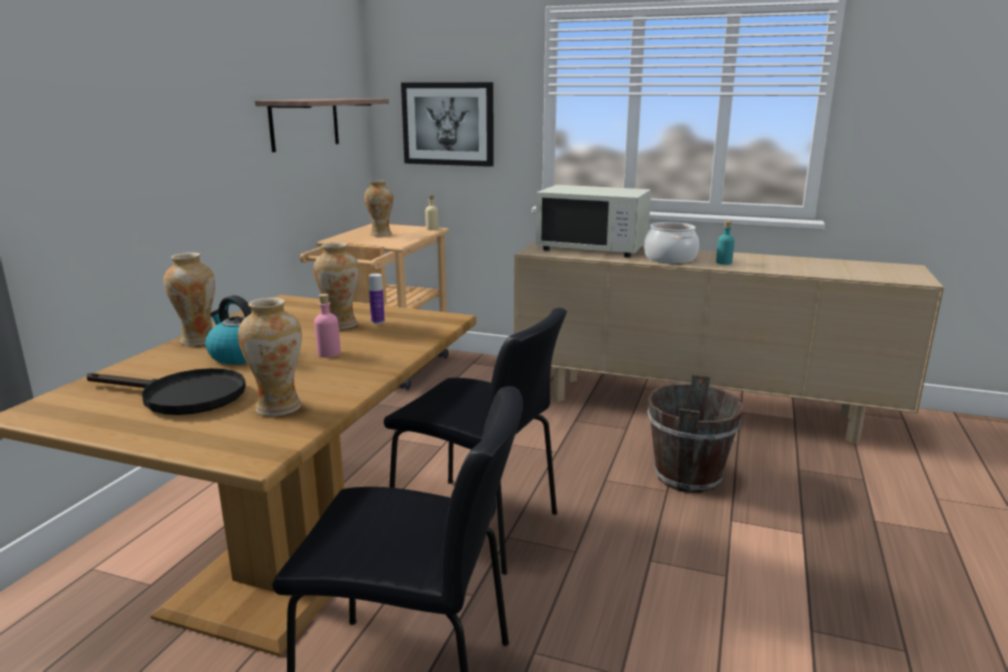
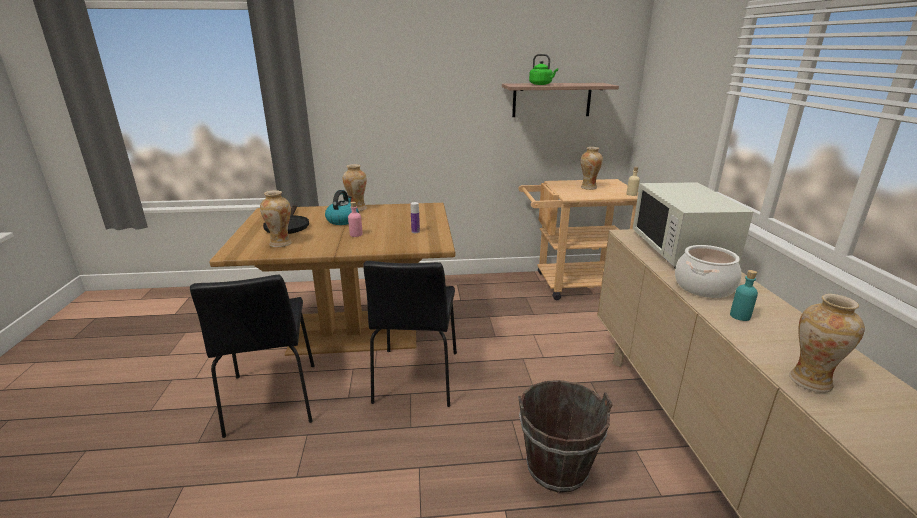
camera: 65 degrees right, 5 degrees up
(315, 99) = (541, 84): none -> green kettle
(340, 325) = (402, 226): vase -> vase (810, 381)
(448, 124) = (671, 110): picture -> none

